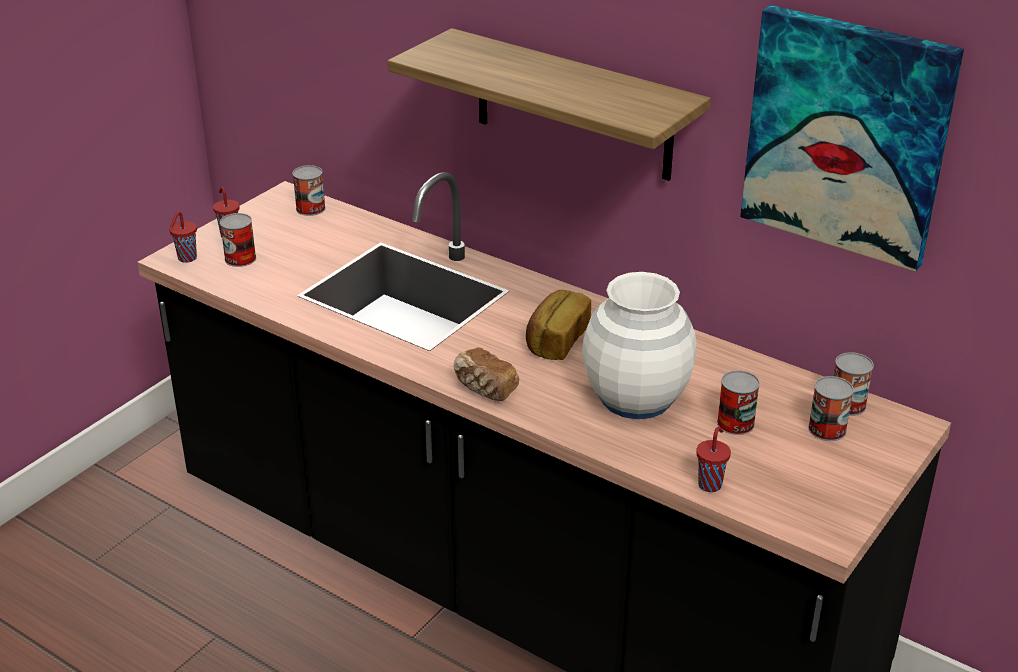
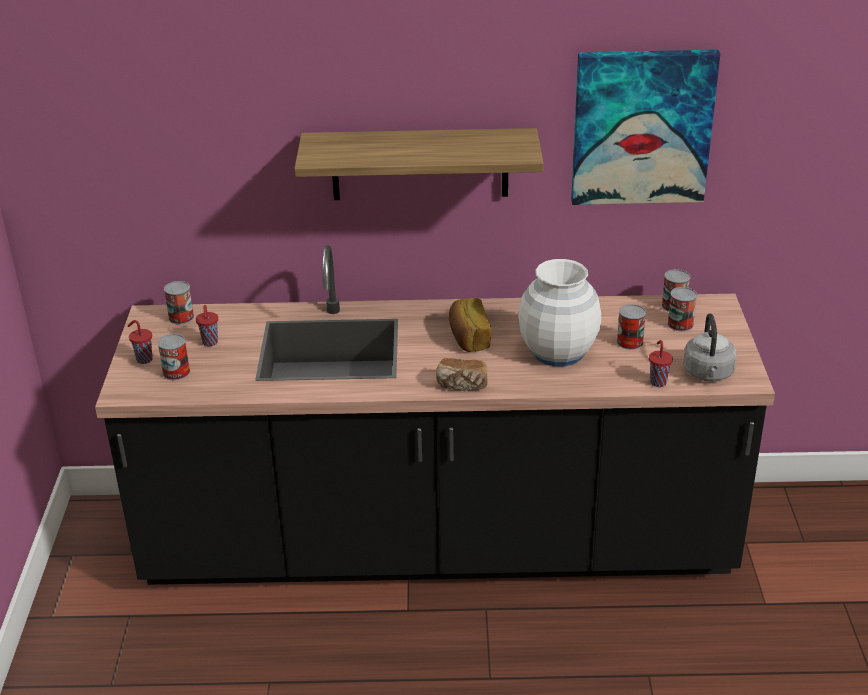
camera: 35 degrees left, 0 degrees up
(186, 259) = (133, 389): red cup -> red cup (210, 343)
(786, 504) = (708, 374): none -> grey kettle

